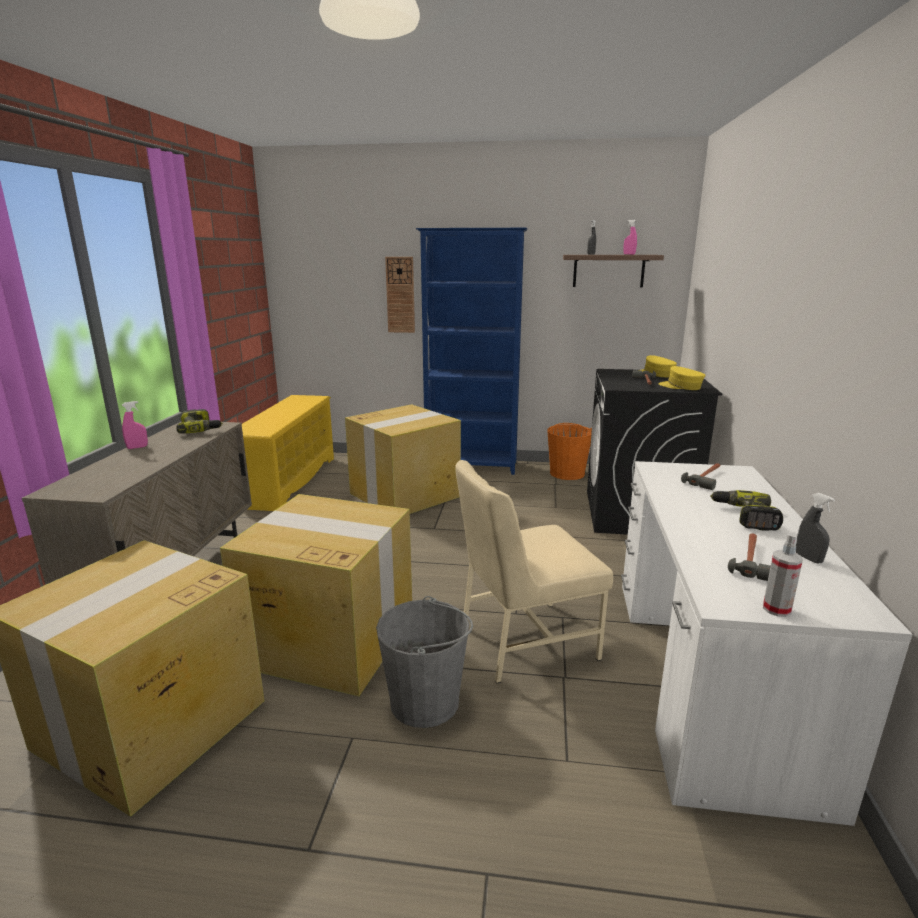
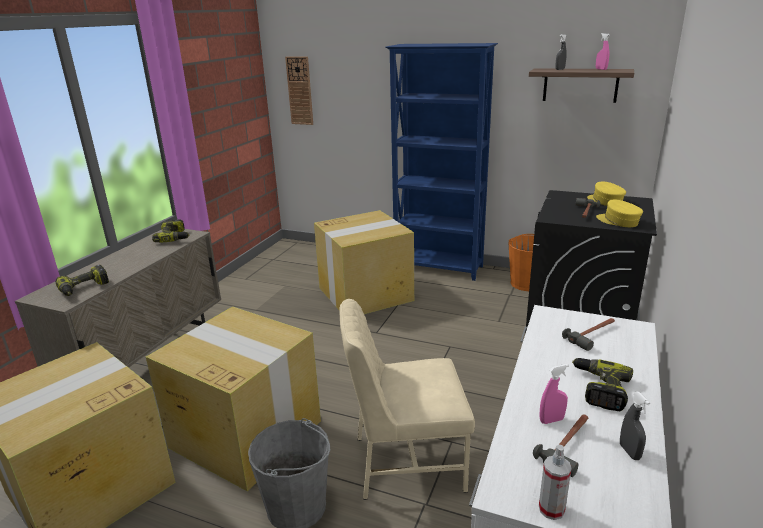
camera: 15 degrees right, 5 degrees up
(114, 479) = (84, 288): none -> power drill
(137, 447) = (118, 255): pink spray bottle -> pink spray bottle (551, 420)
(289, 481) = (274, 271): yellow shoe rack -> none
(400, 295) = (379, 105): wall clock -> wall clock (300, 91)

